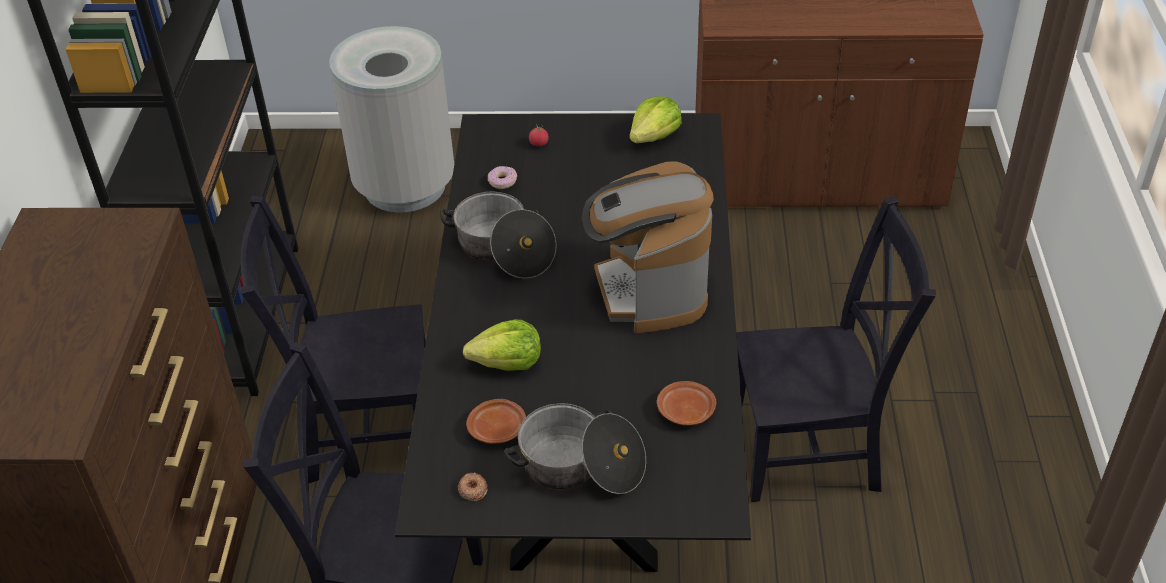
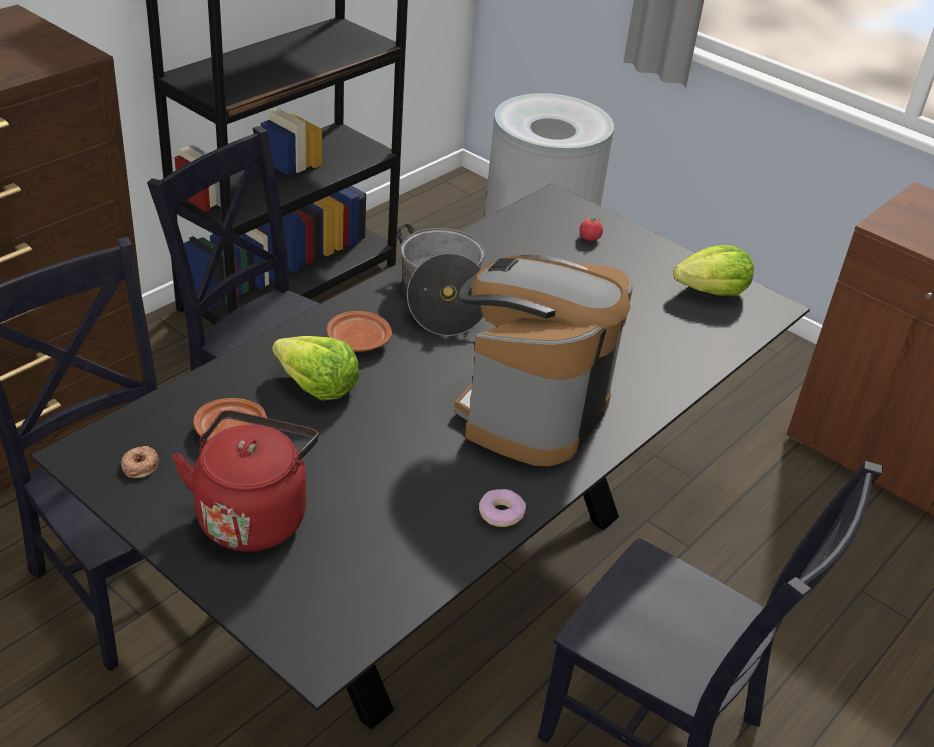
camera: 35 degrees right, 5 degrees down
(502, 181) = (515, 248): donut -> donut (500, 513)
(580, 466) = (253, 515): cooking pot -> red kettle
(685, 411) = (418, 538): brown plate -> brown plate (358, 341)

